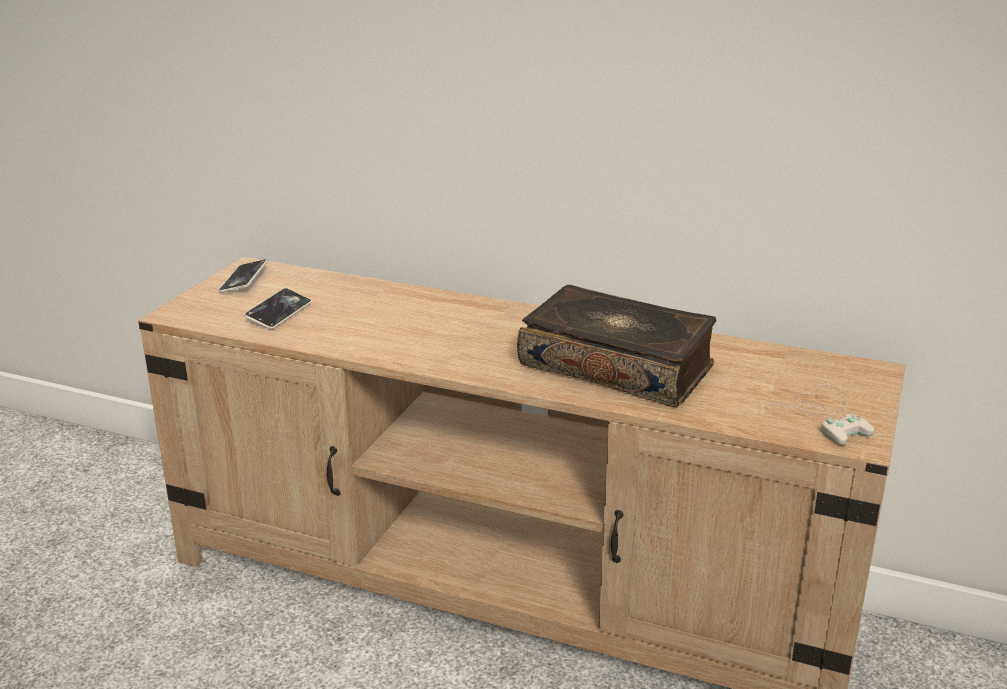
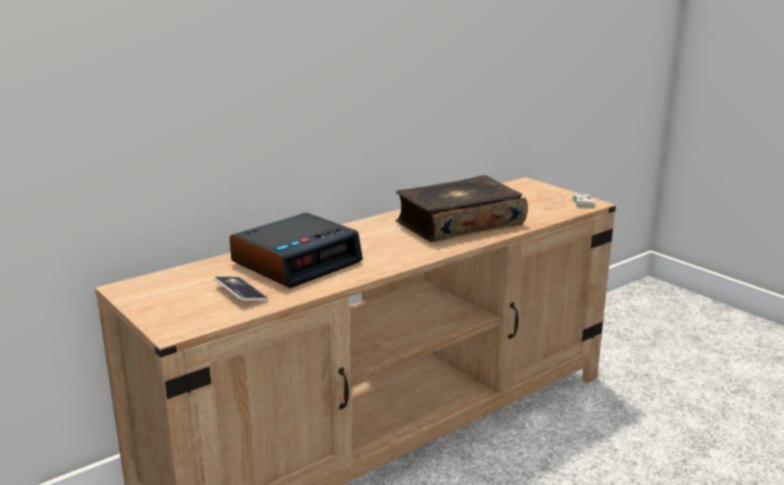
camera: 60 degrees left, 5 degrees down
(244, 280) = (151, 294): phone -> none
(384, 313) = (297, 261): none -> alarm clock

